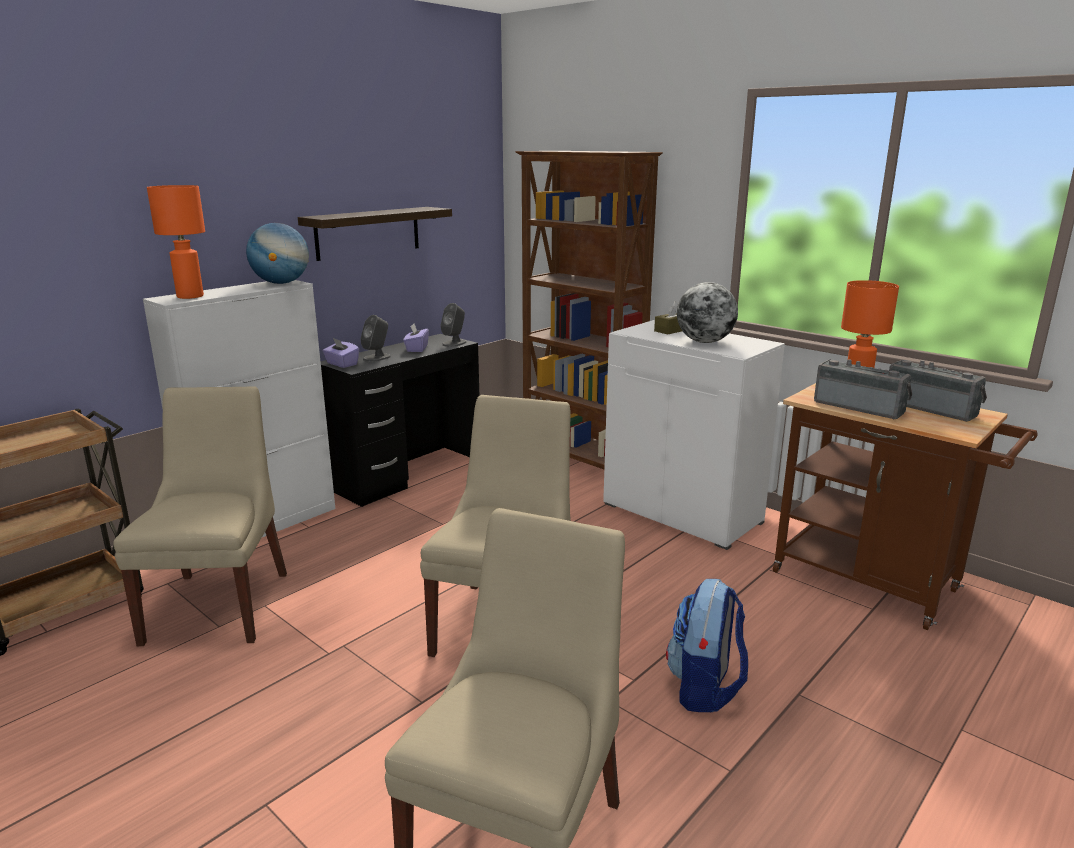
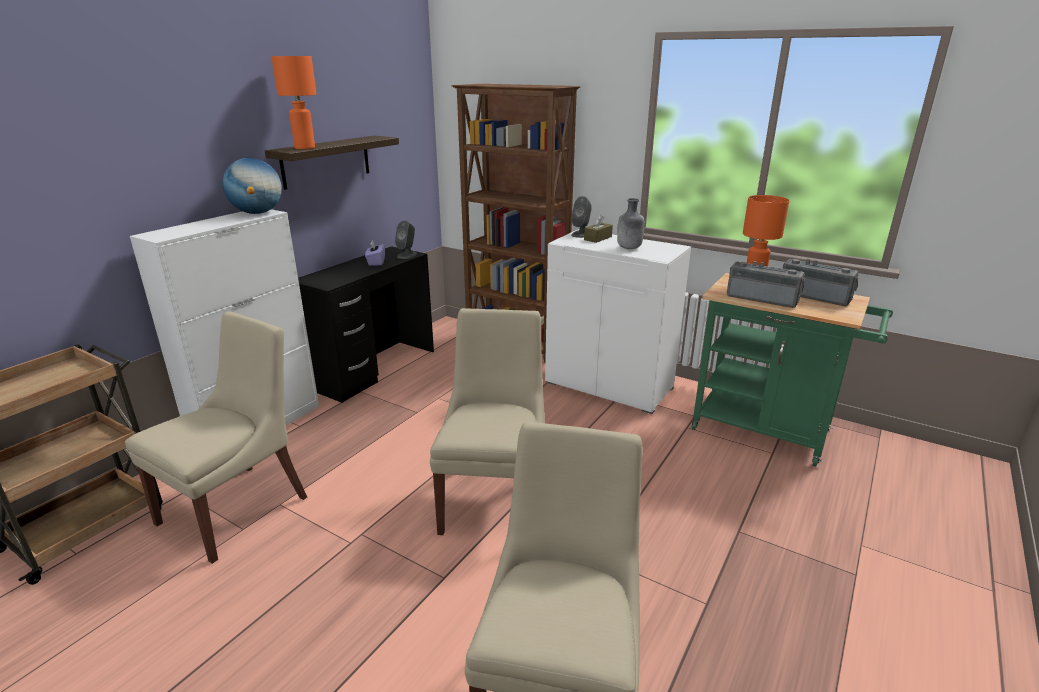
camera: 10 degrees left, 5 degrees up
(189, 296) = (176, 231): orange table lamp -> orange table lamp (304, 148)
(220, 604) = (238, 507): beige chair -> beige chair turned 45 degrees clockwise
(341, 364) = (314, 281): purple tissue box -> none
(377, 357) = (344, 273): grey speaker -> grey speaker (581, 234)
(705, 342) = (629, 248): globe -> grey bottle
(705, 688) = (668, 535): backpack -> none
(876, 585) = (769, 432): brown cart -> green cart

